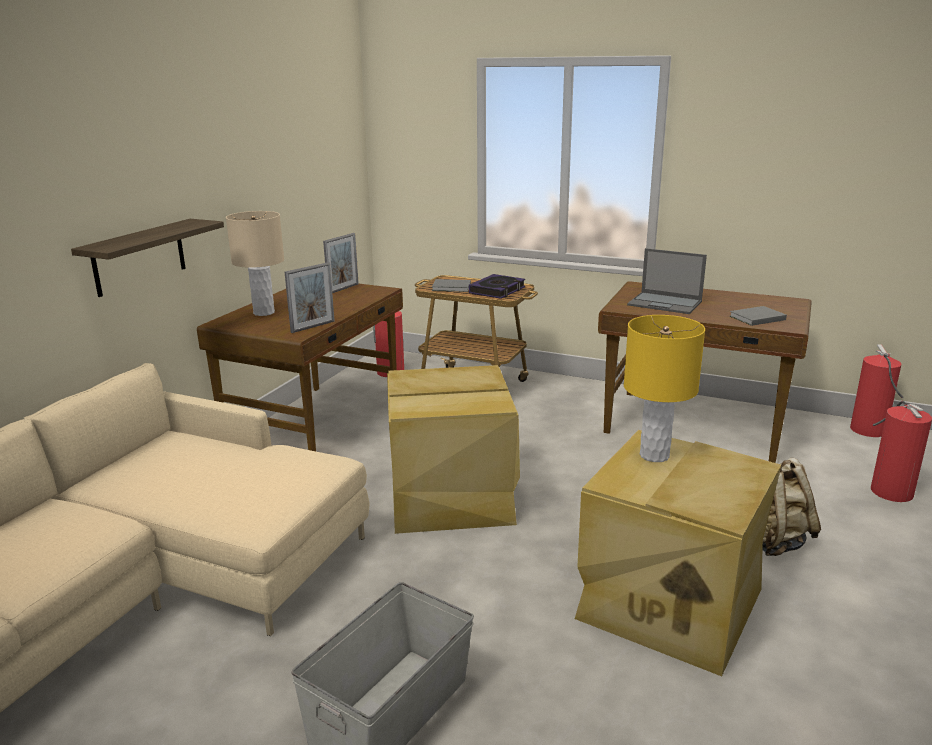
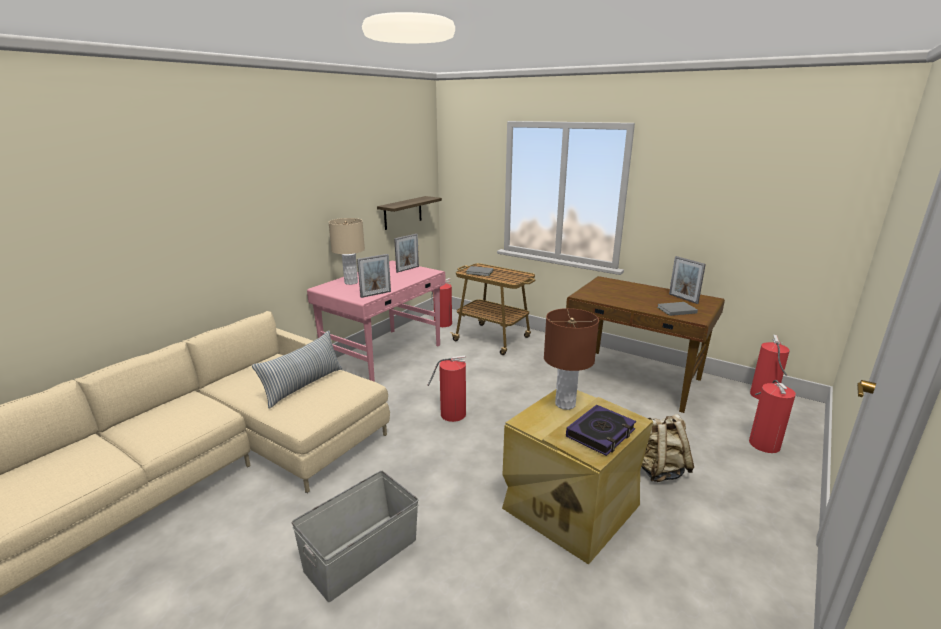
camera: 10 degrees right, 0 degrees up
(139, 257) = (269, 245): shelf -> shelf (403, 212)
(235, 472) = (303, 385): none -> pillow
(317, 424) = (385, 355): brown desk -> pink desk
(452, 498) = (451, 414): beige storage box -> fire extinguisher
(497, 290) = (508, 276): book -> book (601, 434)
(654, 455) = (565, 404): yellow table lamp -> brown table lamp
(665, 303) = (616, 294): laptop -> none
(758, 303) = (683, 298): none -> picture frame

